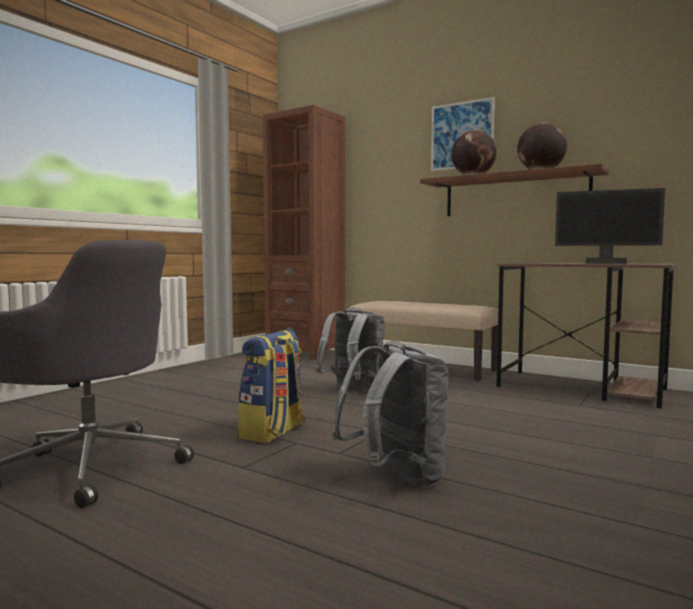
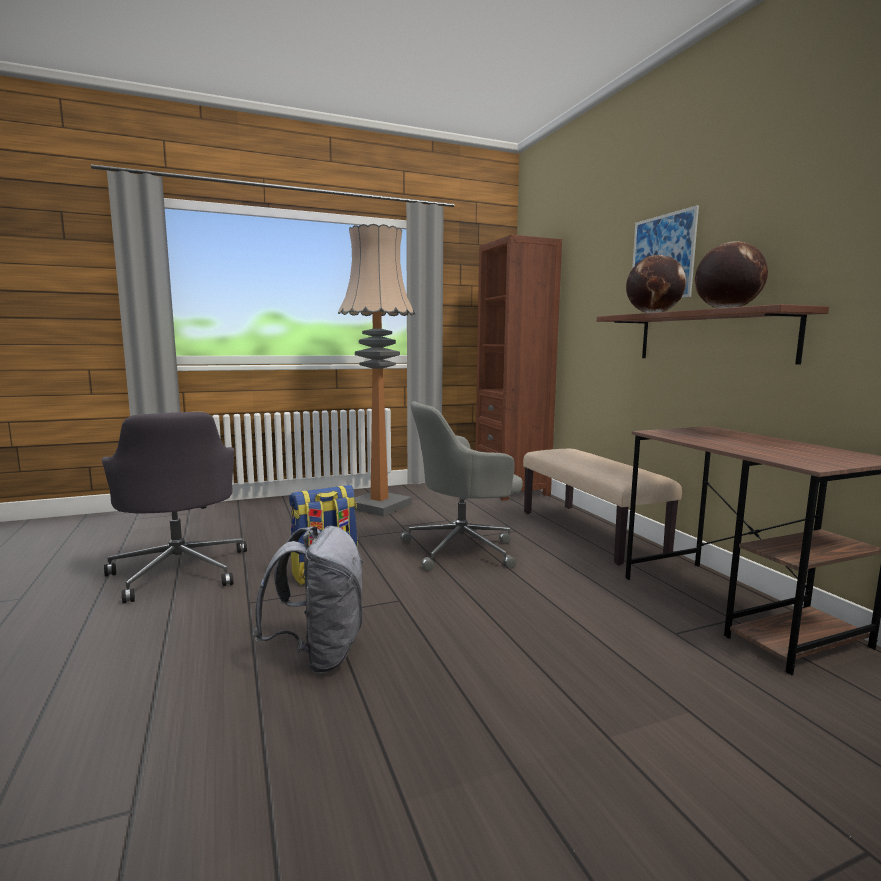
camera: 35 degrees right, 5 degrees up
(208, 379) = (379, 506): none -> floor lamp
(353, 392) = (463, 549): grey backpack -> grey office chair
(605, 263) = (757, 451): monitor -> none

